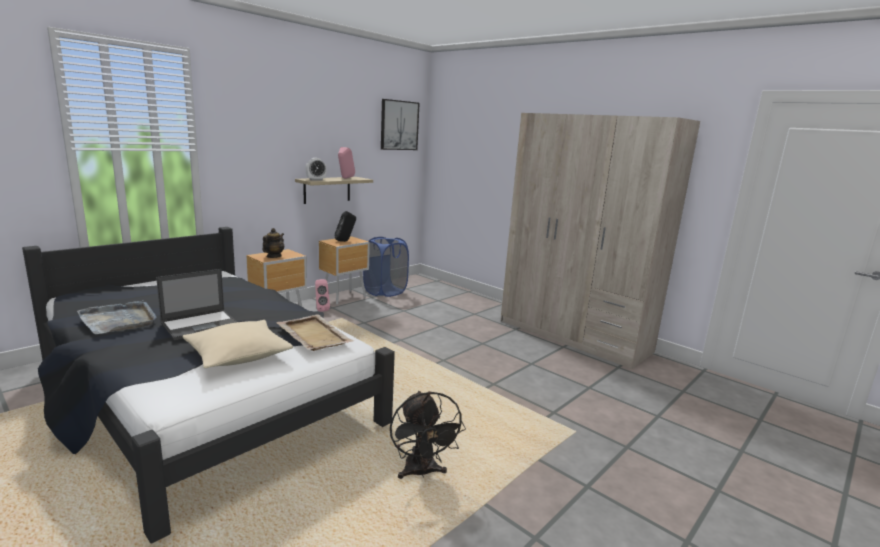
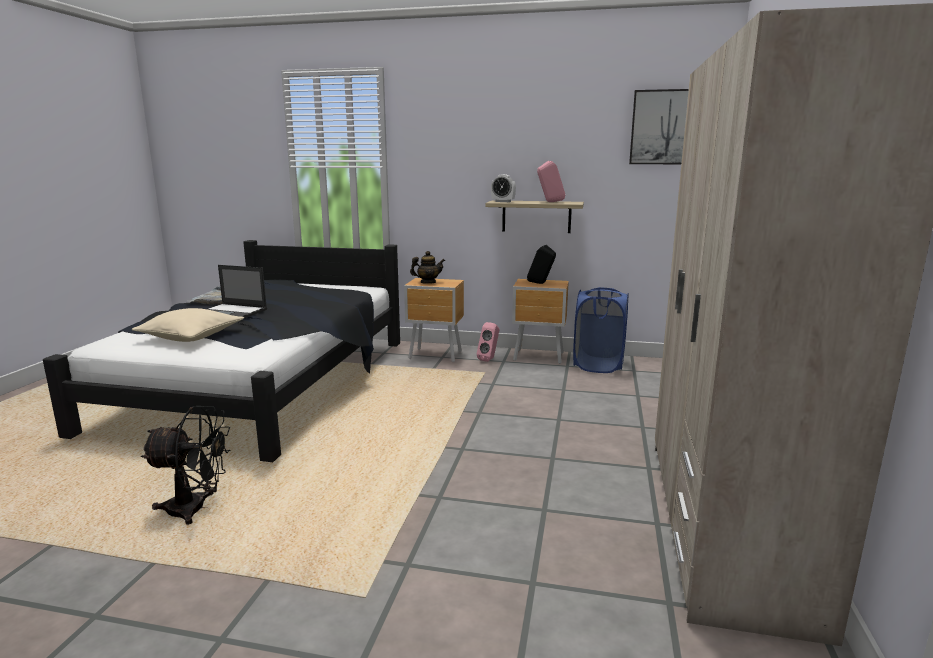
camera: 60 degrees right, 0 degrees up
(313, 334) = (252, 340): beige tray -> none
(421, 473) = (196, 509): black fan -> black fan turned 135 degrees counterclockwise

